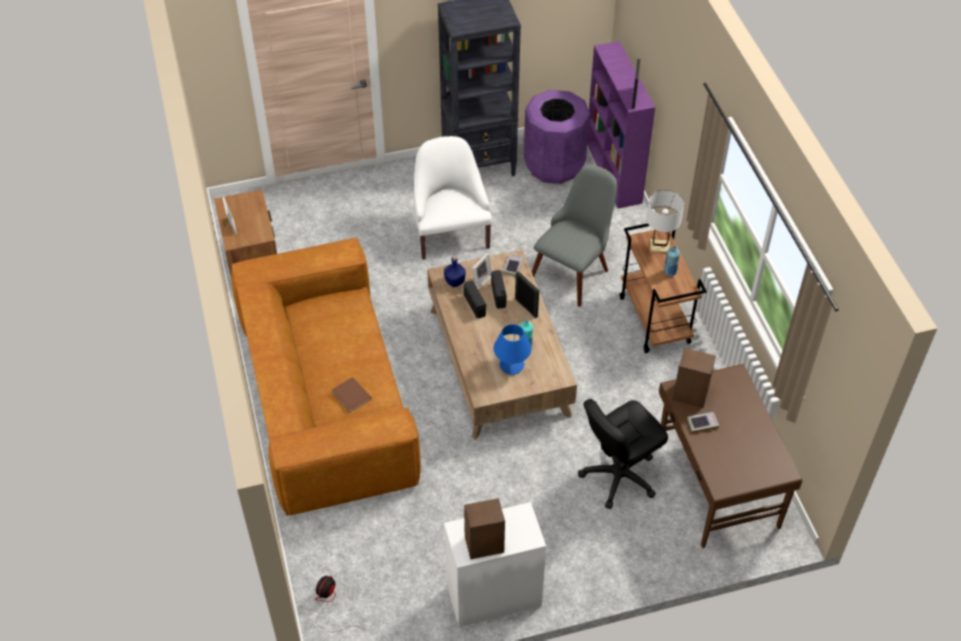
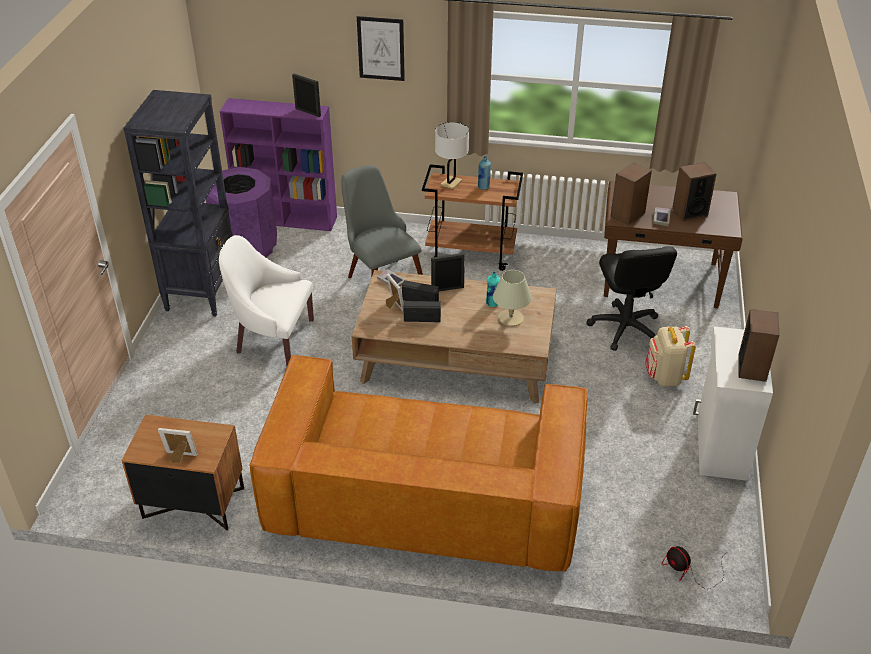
camera: 65 degrees left, 10 degrees down
(352, 396) = (479, 440): brown book -> none
(454, 282) = (383, 323): blue bottle -> none
(511, 365) = (511, 318): blue table lamp -> beige table lamp
(565, 527) = (664, 377): none -> beige backpack
(685, 91) = (381, 48): none -> picture
(730, 445) = (689, 212): none -> speaker

